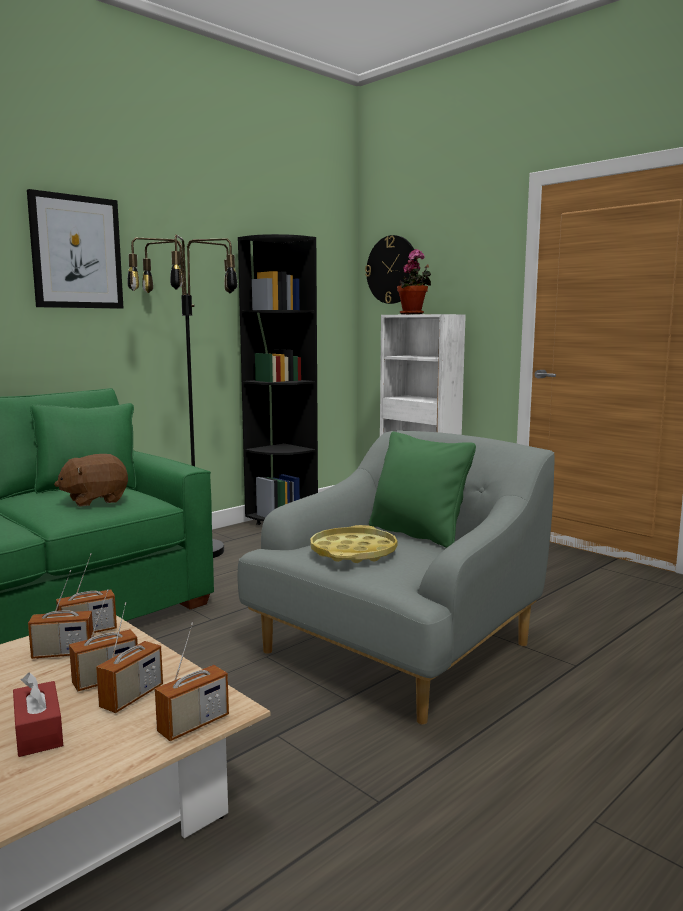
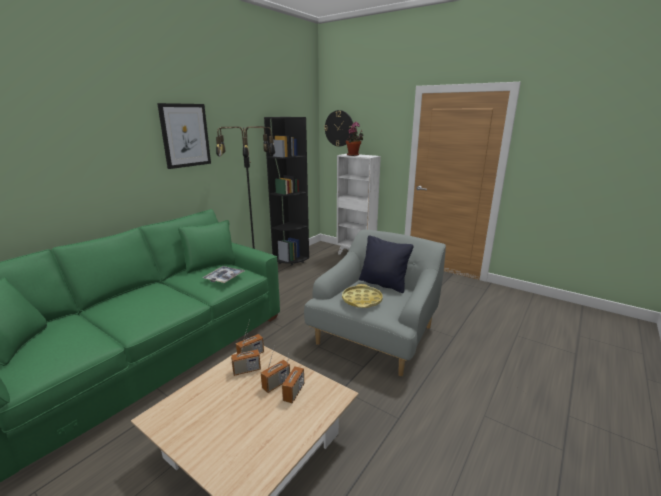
camera: 10 degrees left, 10 degrees up
(38, 731) = (262, 418): red tissue box -> none
(95, 500) = (224, 278): brown plush toy -> tray
(193, 724) = (329, 405): radio -> none
(417, 534) = (383, 284): green pillow -> black pillow

